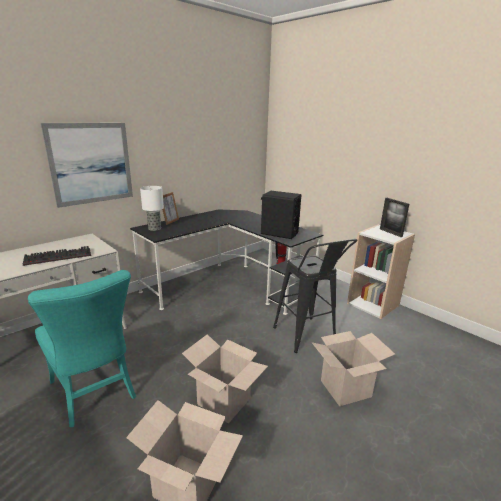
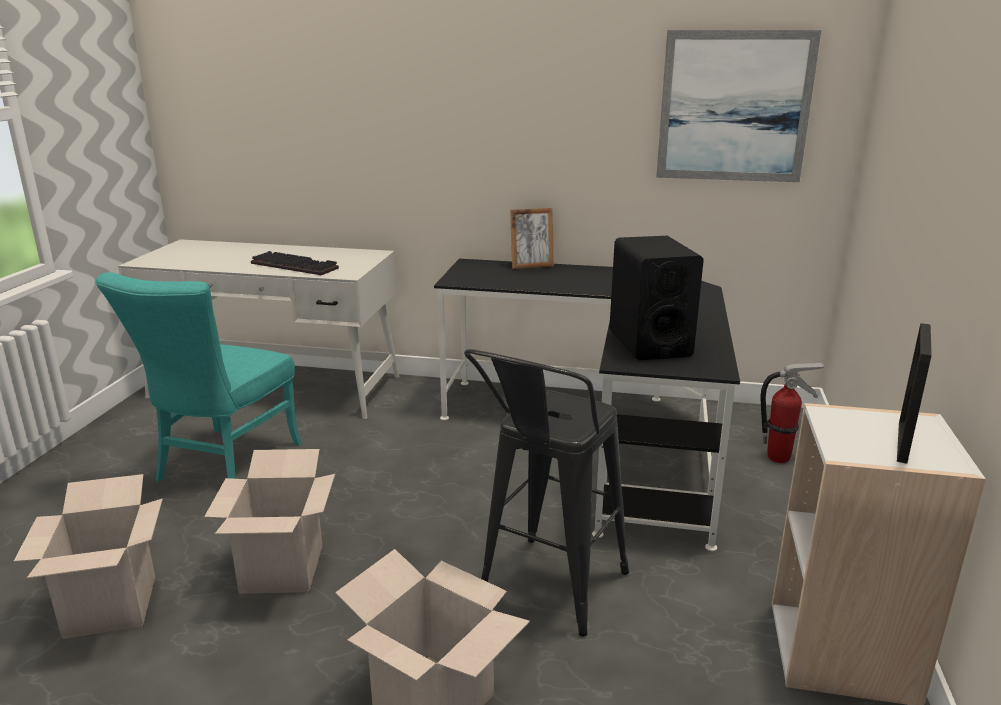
camera: 55 degrees right, 0 degrees up
(91, 163) = (406, 133): picture -> picture (734, 107)
(154, 228) = (482, 268): table lamp -> none

